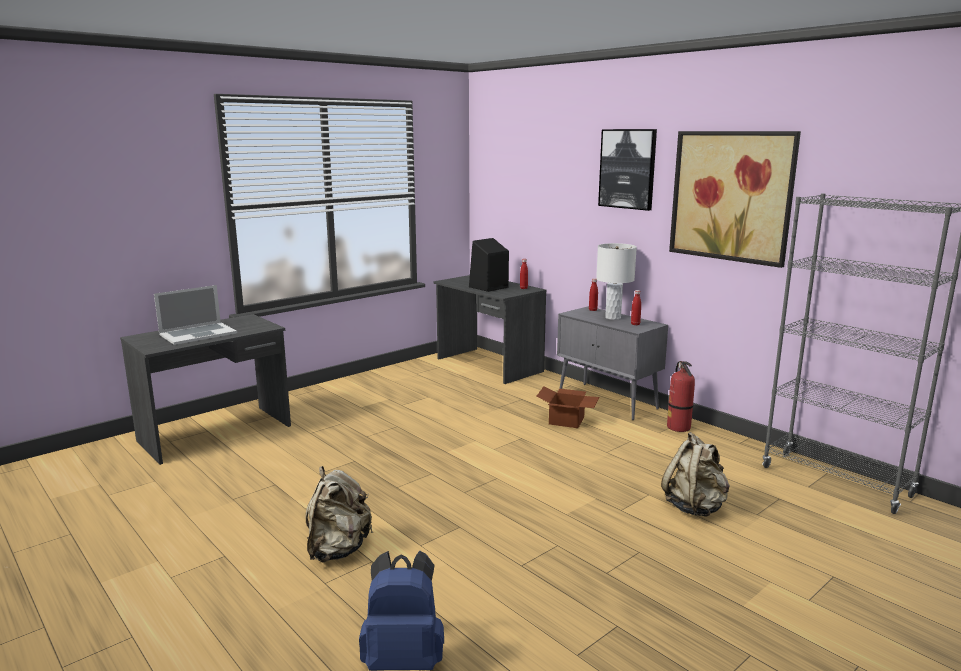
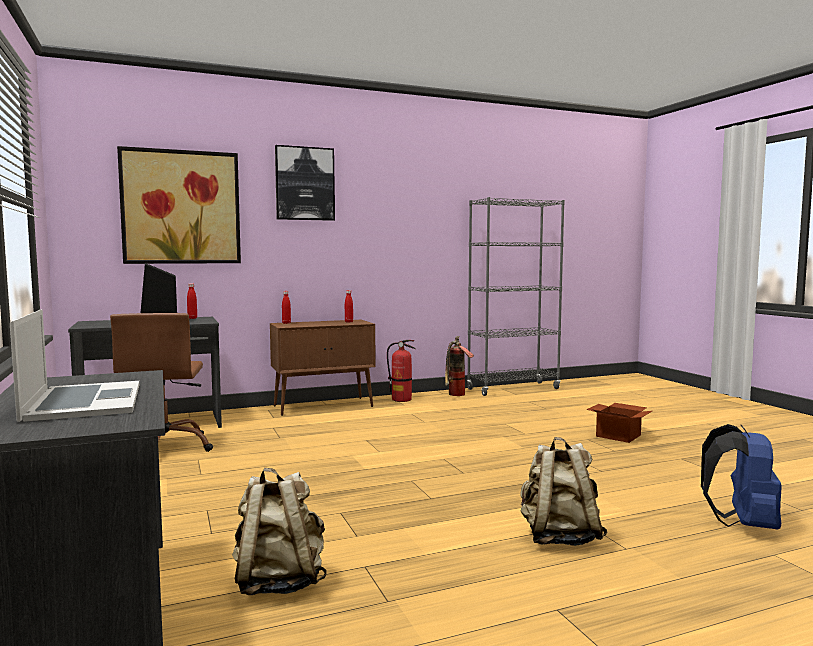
camera: 70 degrees left, 10 degrees down
(443, 382) = (164, 448): none -> brown office chair
(567, 421) = (348, 422): cardboard box -> cardboard box (619, 435)
(608, 401) = (324, 406): grey cabinet -> brown cabinet
(612, 317) = (320, 322): white table lamp -> none
(695, 507) = (530, 417): beige backpack -> beige backpack (279, 582)
(731, 196) = (403, 205): picture -> picture (181, 207)
(741, 451) = (456, 395): none -> fire extinguisher

